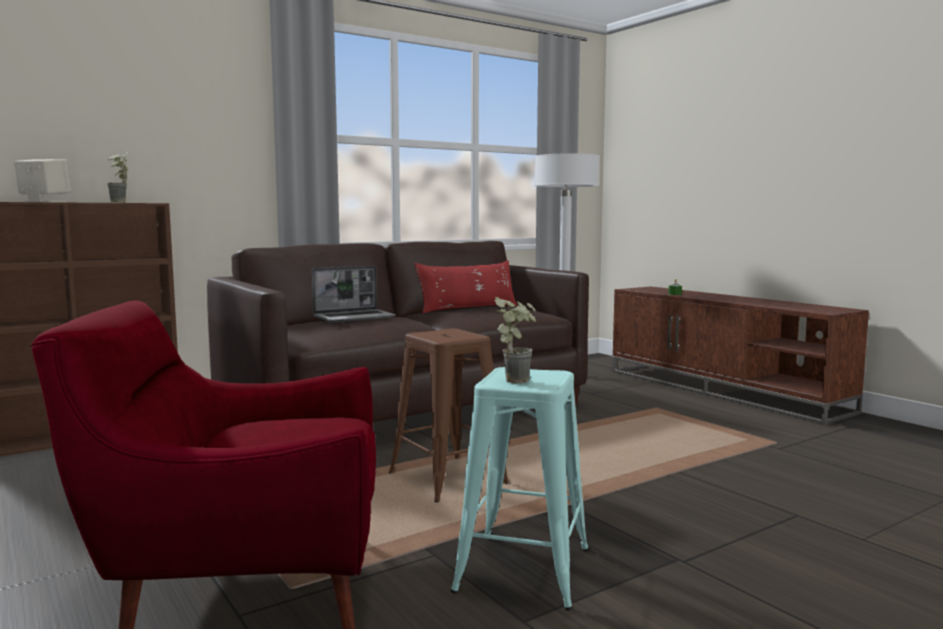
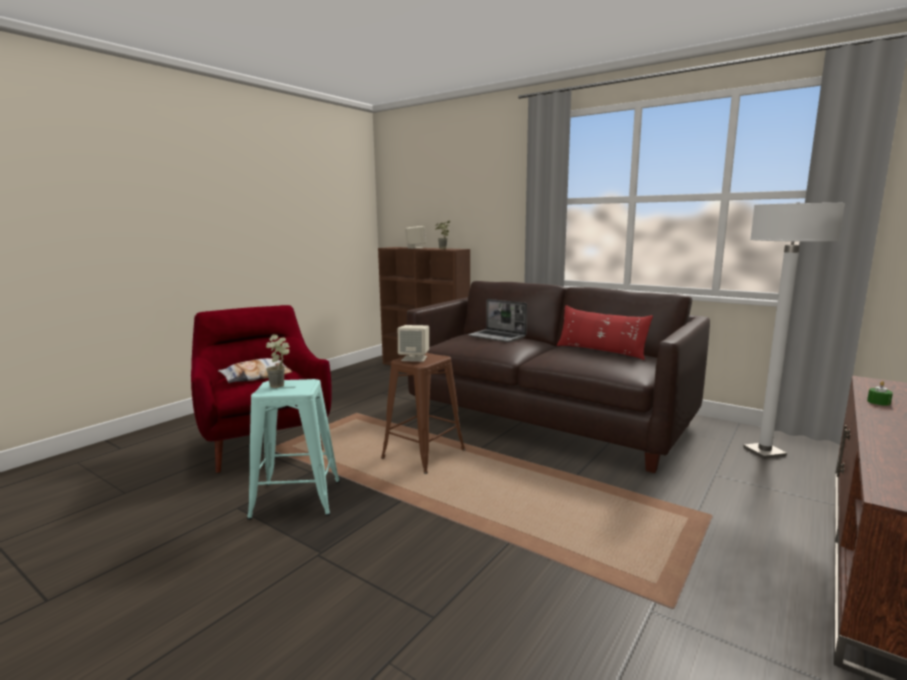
camera: 70 degrees right, 5 degrees up
(271, 438) = (256, 376): none -> pillow
(444, 336) = (414, 358): none -> beige speaker

